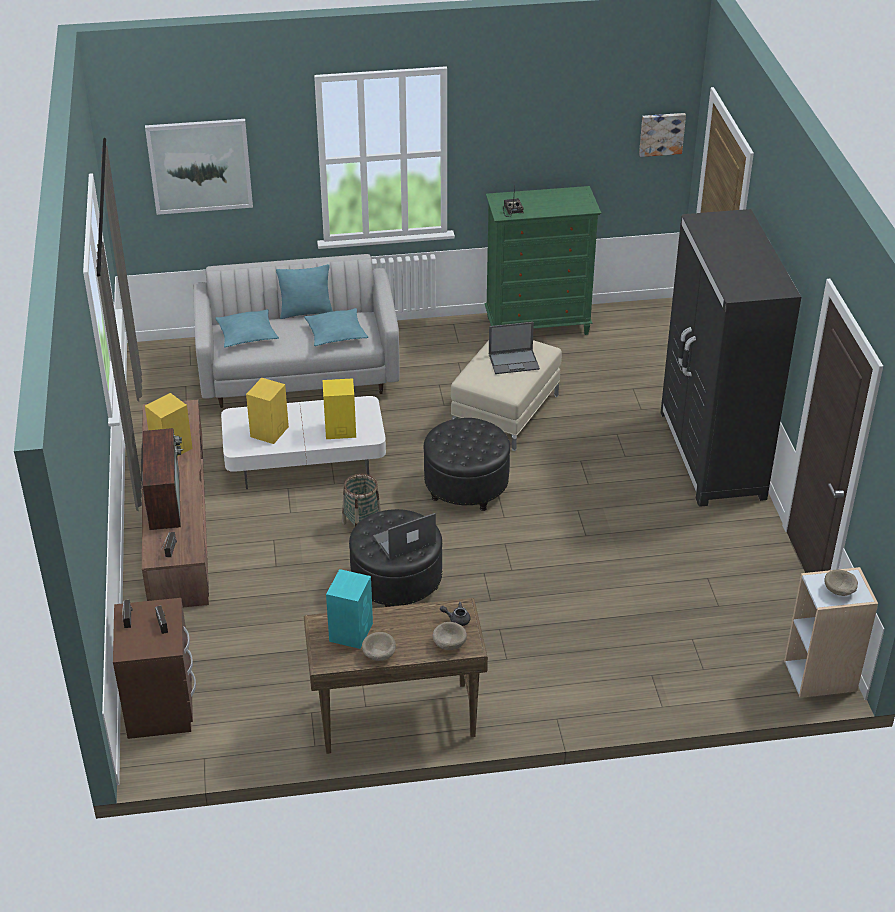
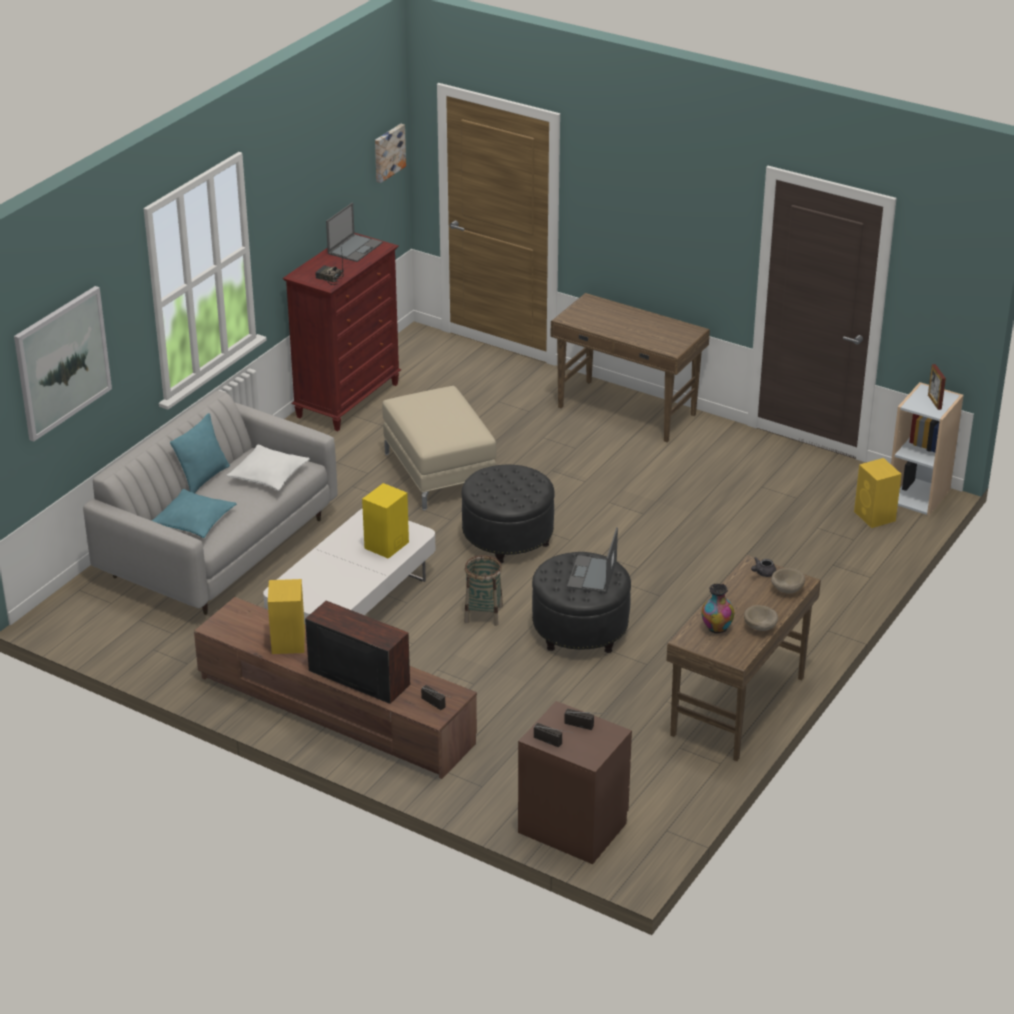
camera: 50 degrees left, 5 degrees down
(269, 432) = (334, 583): yellow speaker -> yellow speaker (875, 517)
(336, 334) = (268, 475): turquoise pillow -> white pillow
(351, 631) = (716, 628): turquoise speaker -> vase
(514, 361) = (443, 412): laptop -> laptop (355, 248)
(538, 325) = (348, 400): green dresser -> red dresser
(710, 455) = (627, 411): black cabinet -> brown console table
(839, 591) = (934, 402): beige bowl -> picture frame

